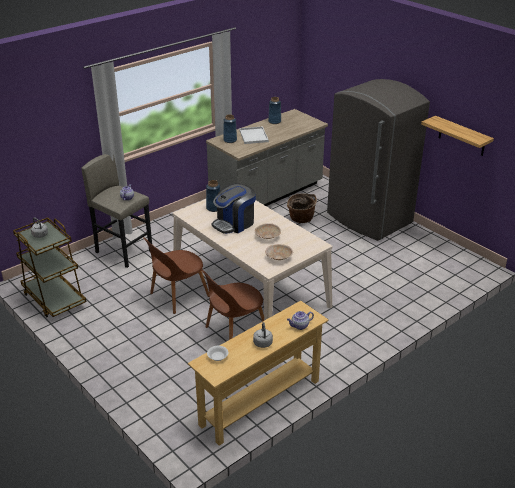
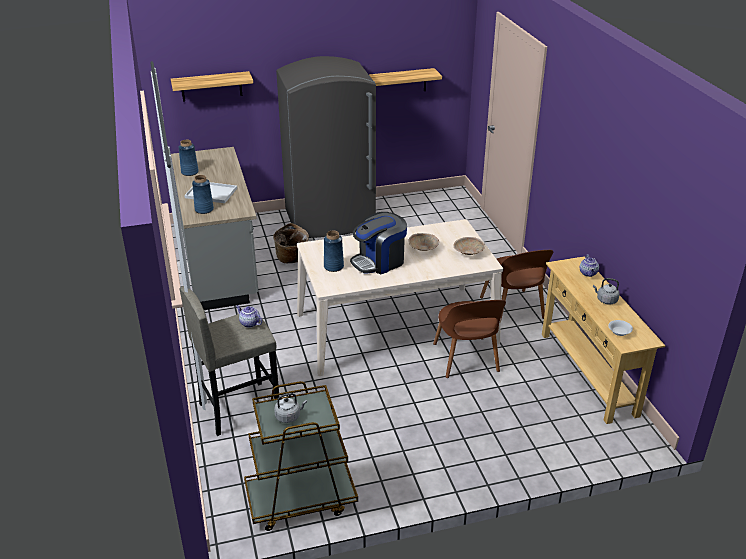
camera: 65 degrees left, 0 degrees up
(177, 296) = (373, 384): brown chair -> brown chair (512, 309)
(234, 223) = (379, 261): coffee machine -> coffee machine turned 75 degrees clockwise
(335, 74) = (211, 86): none -> shelf

